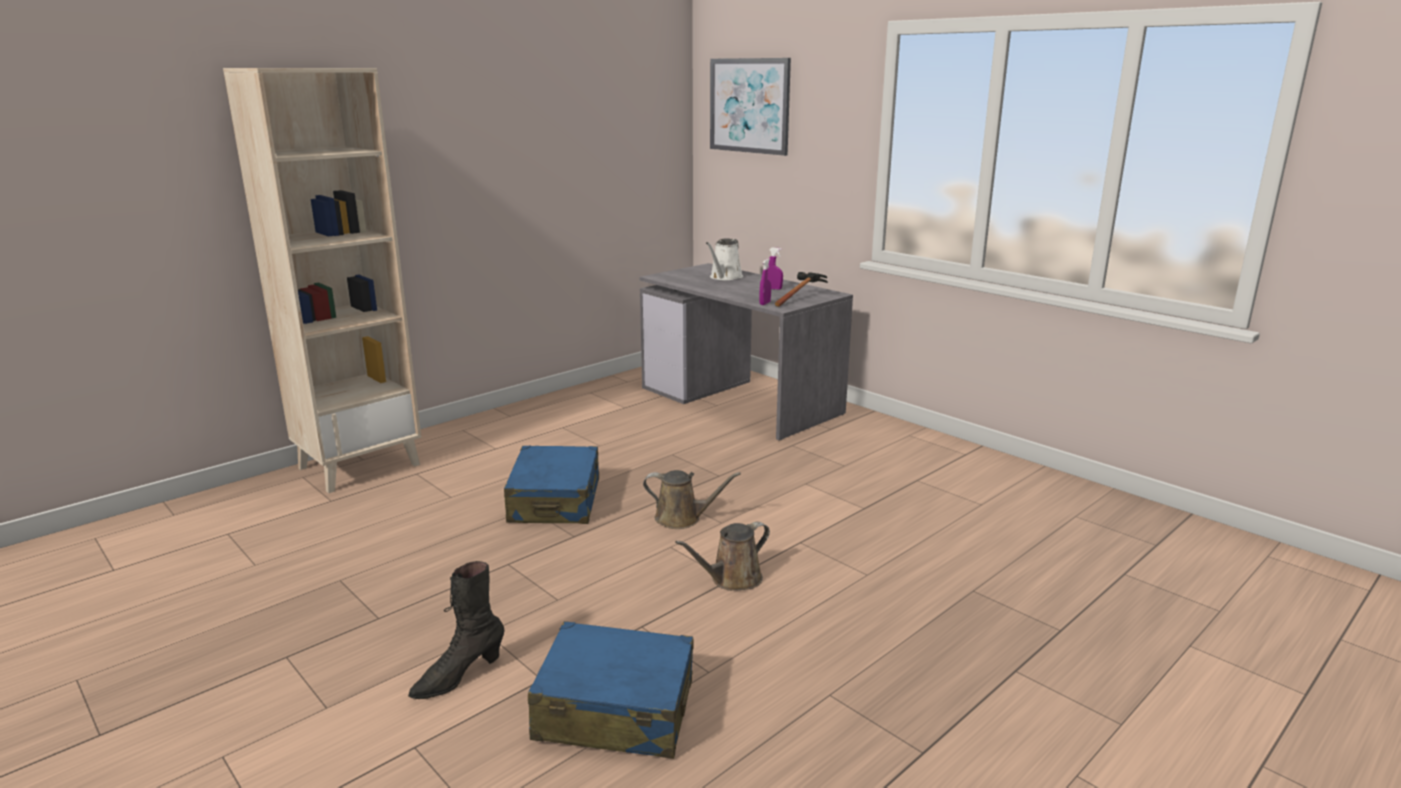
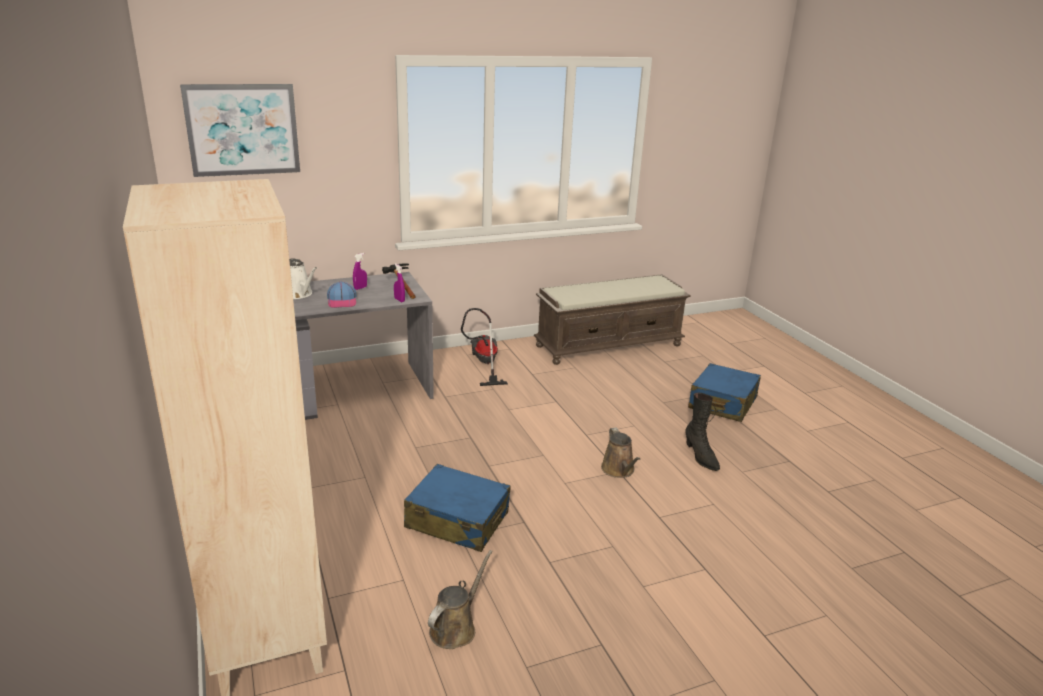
camera: 70 degrees left, 5 degrees up
(458, 676) = (693, 606): black boot -> black boot (700, 457)
(615, 711) = (742, 545): blue suitcase -> blue suitcase (722, 403)
(682, 518) = (527, 468): brown watering can -> brown watering can (455, 628)
(730, 290) = (342, 301): none -> cap
(900, 448) = (483, 363): none -> vacuum cleaner
(1100, 517) = (609, 345): none -> brown bench

